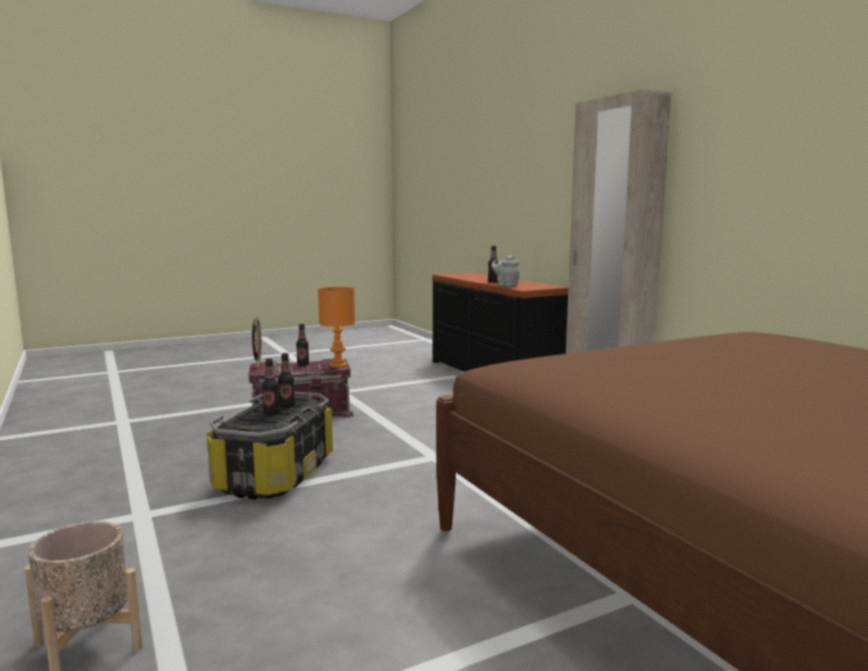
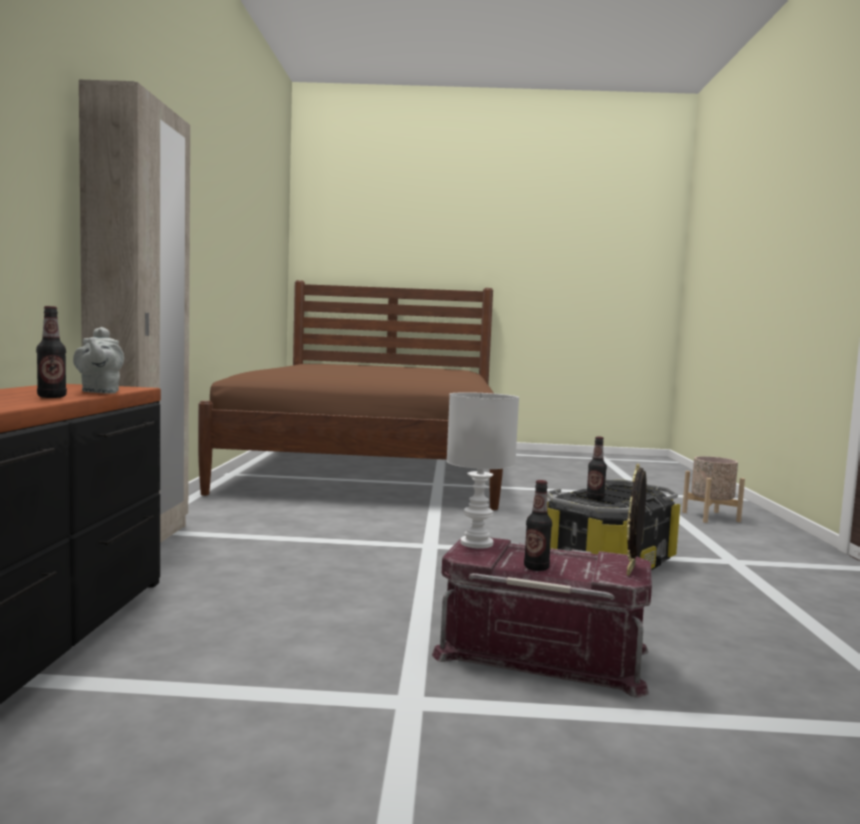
camera: 150 degrees left, 5 degrees down
(271, 413) = (613, 495): bottle -> none
(339, 365) = (475, 543): orange table lamp -> white table lamp

